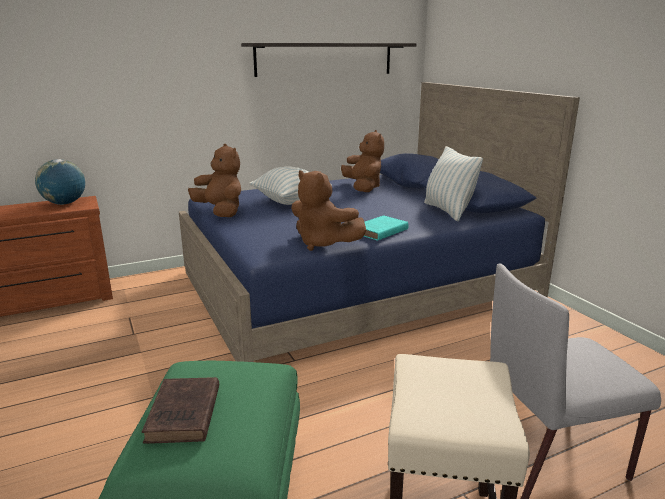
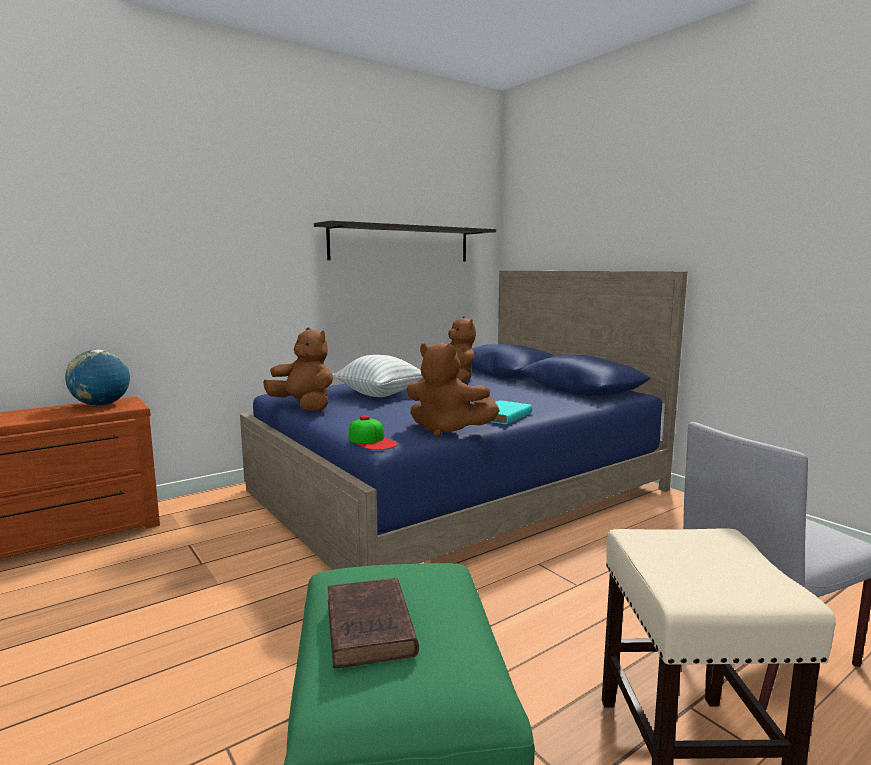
camera: 10 degrees left, 10 degrees down
(255, 251) = (372, 441): none -> cap
(448, 211) = (561, 396): pillow -> none

